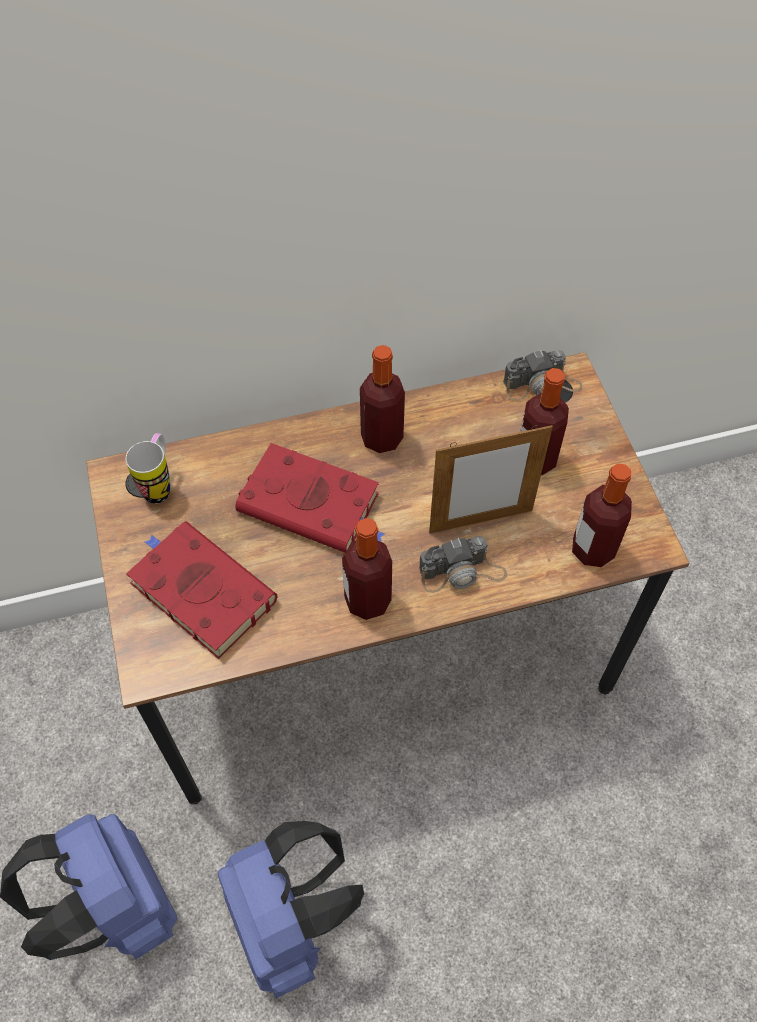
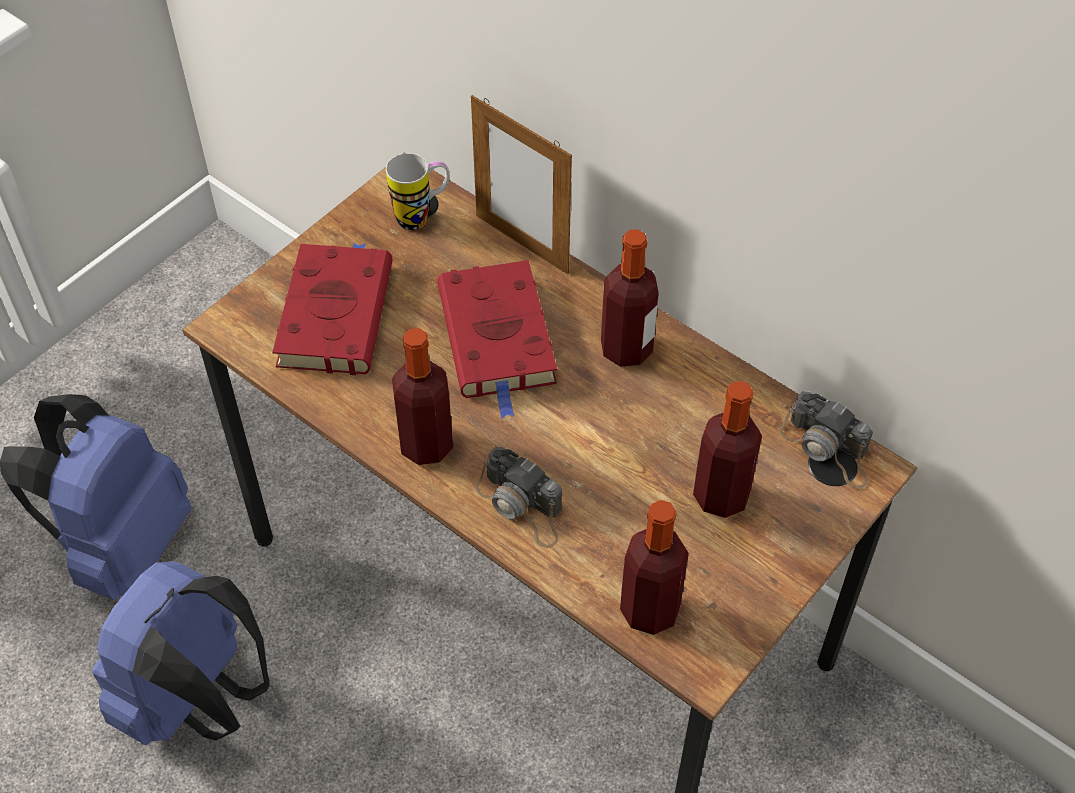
camera: 55 degrees right, 5 degrees down
(481, 521) = (598, 488): picture frame -> picture frame (522, 244)

